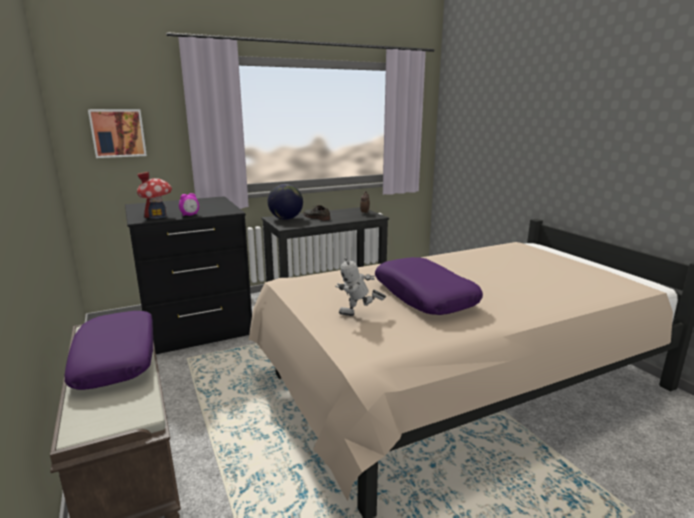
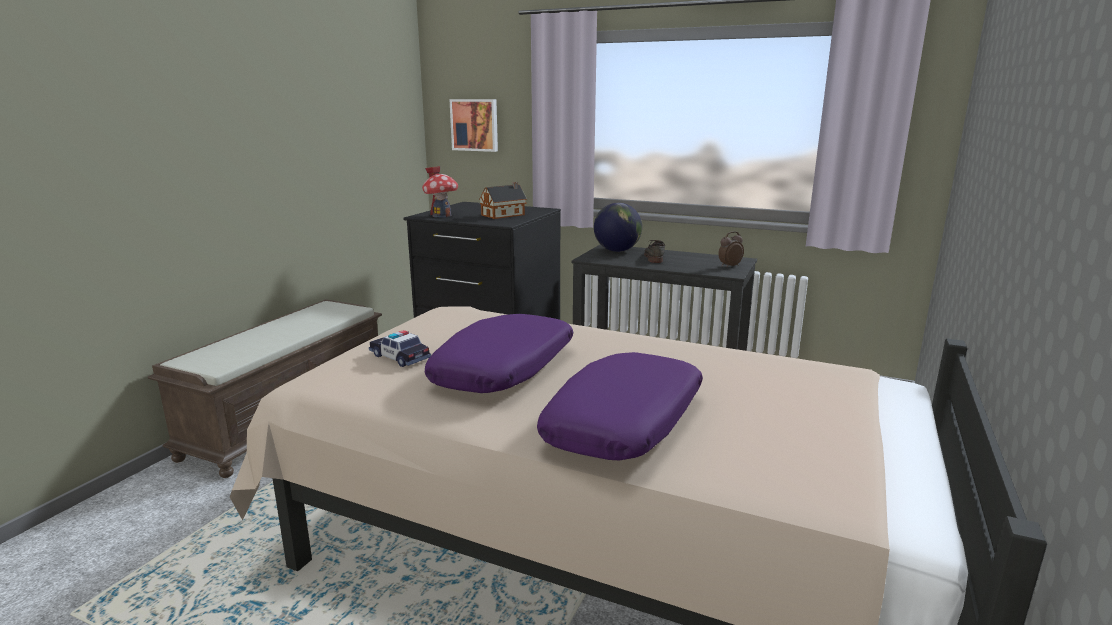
camera: 50 degrees right, 0 degrees up
(117, 359) = (288, 330): purple pillow -> purple pillow (625, 422)
(190, 215) = (465, 219): alarm clock -> none
(205, 206) = (504, 215): none -> toy house
(358, 316) = (400, 357): toy robot -> toy car

